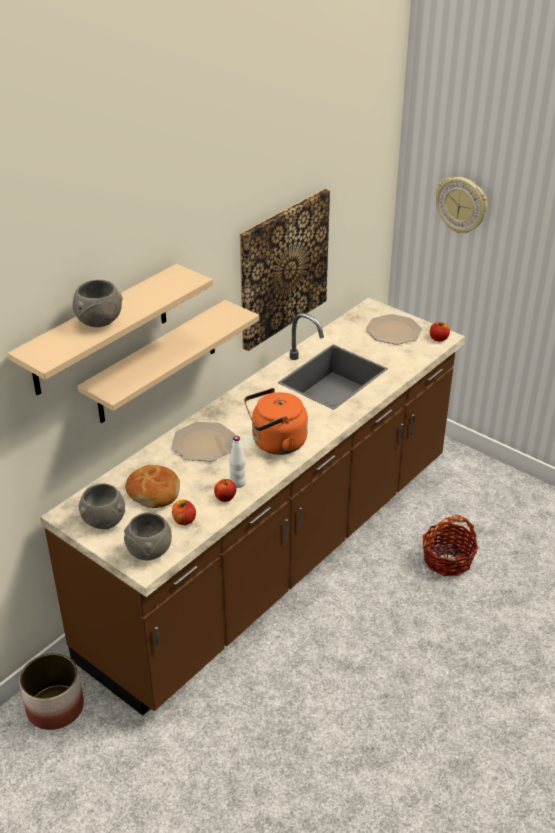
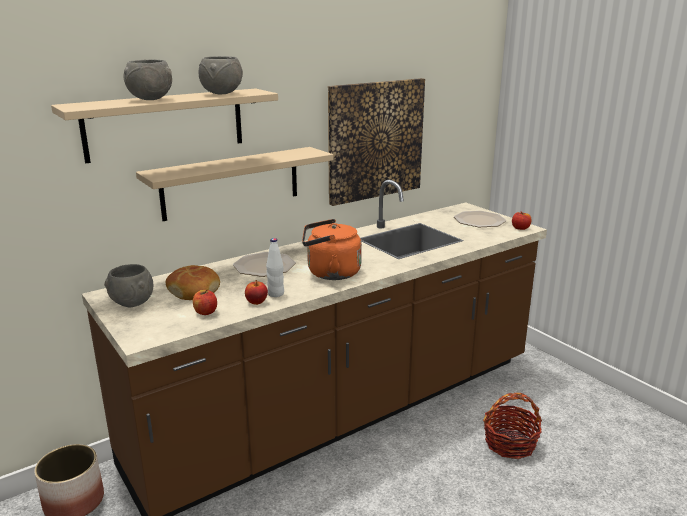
camera: 15 degrees right, 15 degrees down
(150, 552) = (155, 329): grey bowl -> grey bowl (222, 94)
(461, 205) = (552, 114): wall clock -> none

